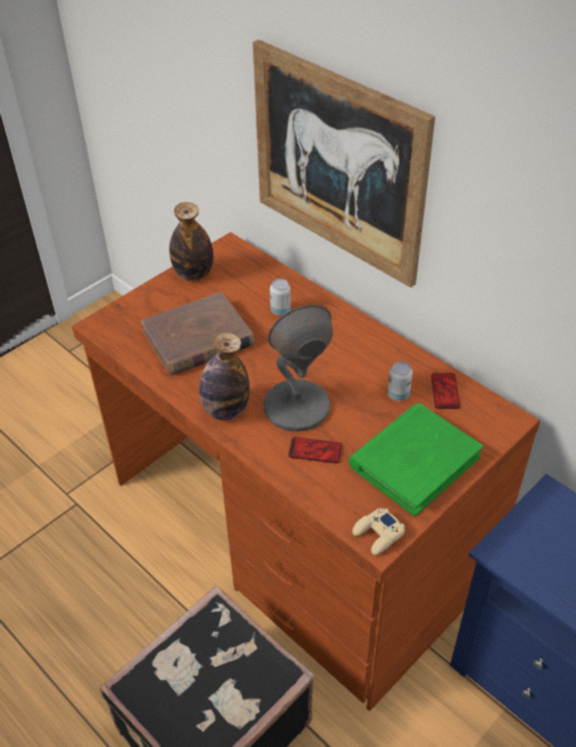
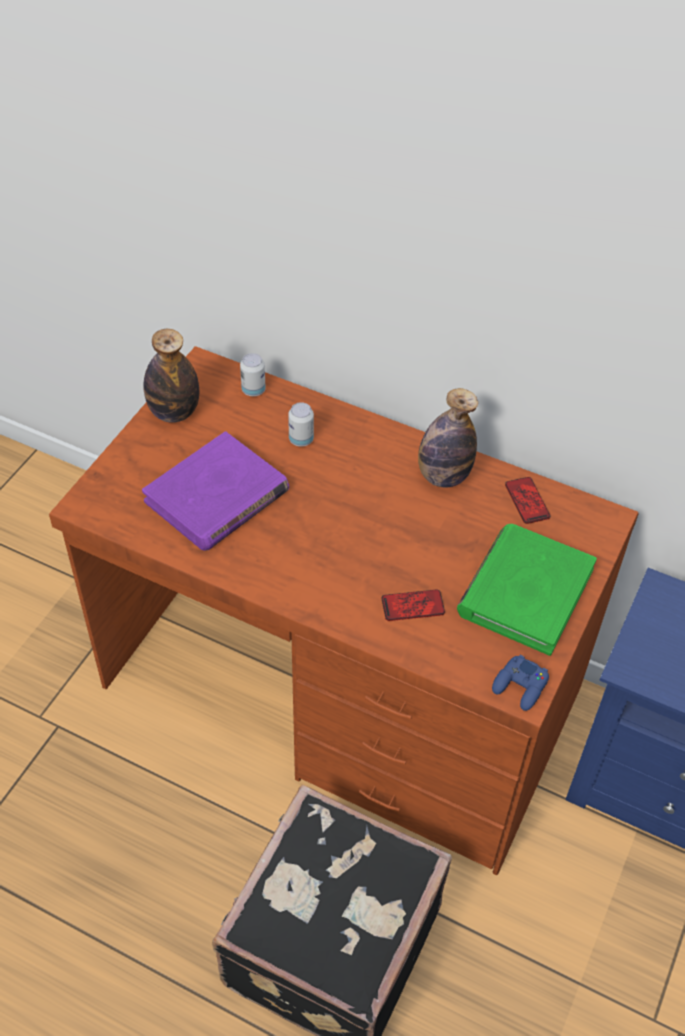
camera: 20 degrees left, 5 degrees up
(198, 338) = (217, 496): brown book -> purple book
(225, 410) = (289, 580): bottle -> bottle (443, 476)
(296, 406) = (369, 557): grey table lamp -> none
(338, 163) = (356, 255): picture -> none
(378, 534) = (520, 686): beige game controller -> blue game controller
(398, 394) = (478, 516): can -> can (253, 390)

